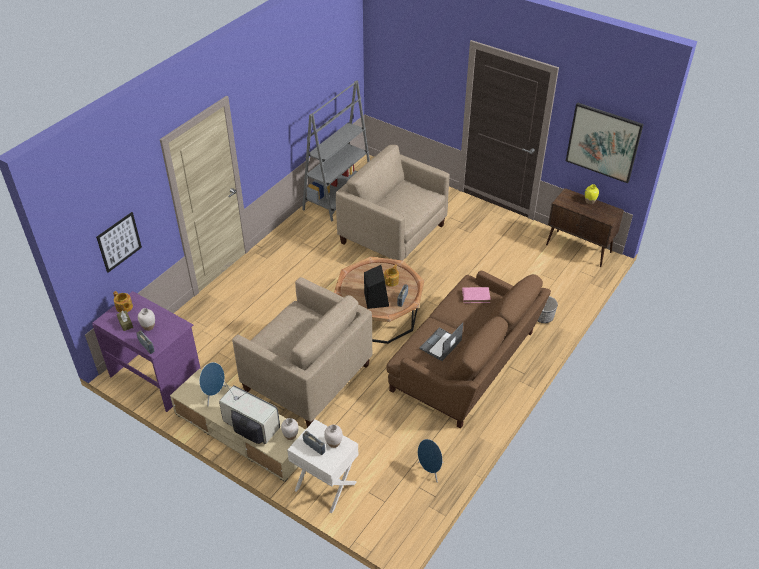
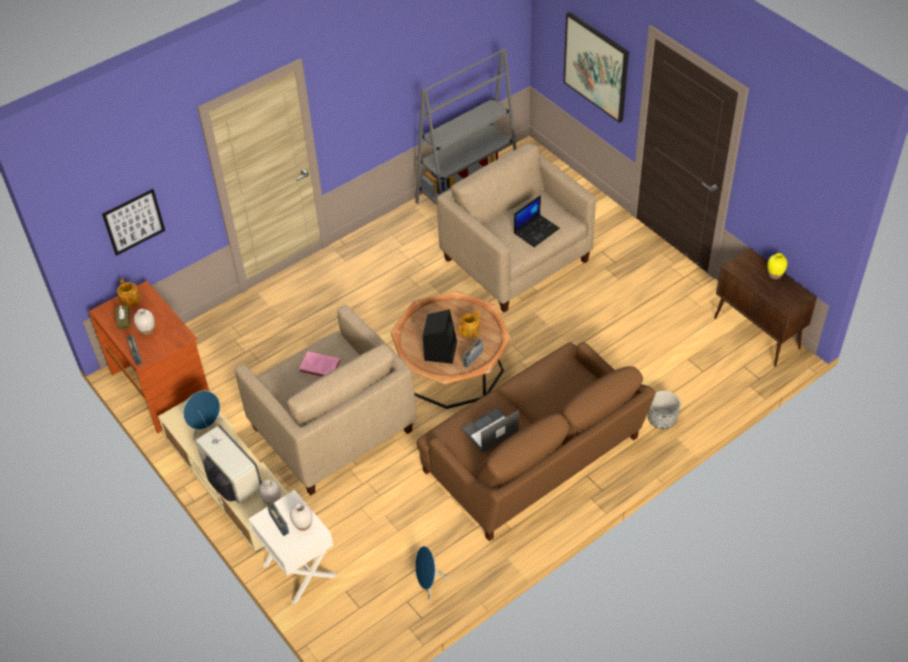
camera: 20 degrees right, 5 degrees up
(157, 377) = (162, 387): purple desk -> brown desk
(412, 204) = (536, 230): none -> laptop
(476, 296) = (565, 376): pink book -> pink book (321, 367)
(603, 142) = (796, 201): picture -> picture (596, 66)

